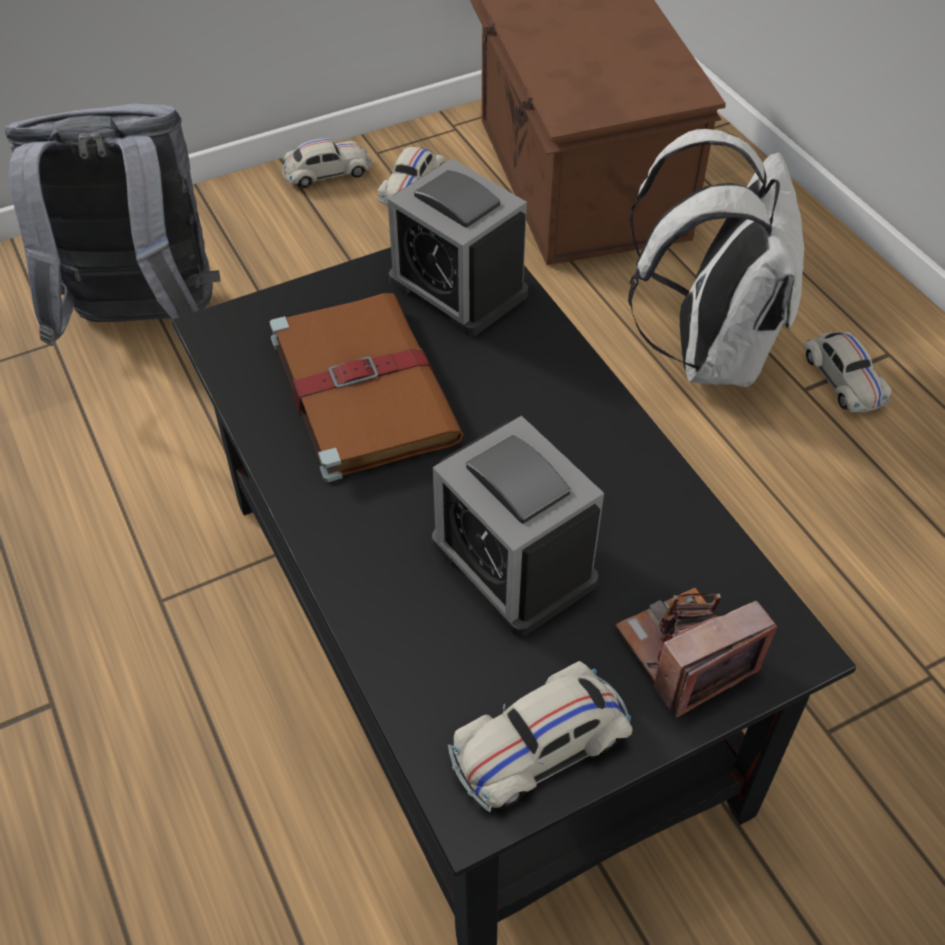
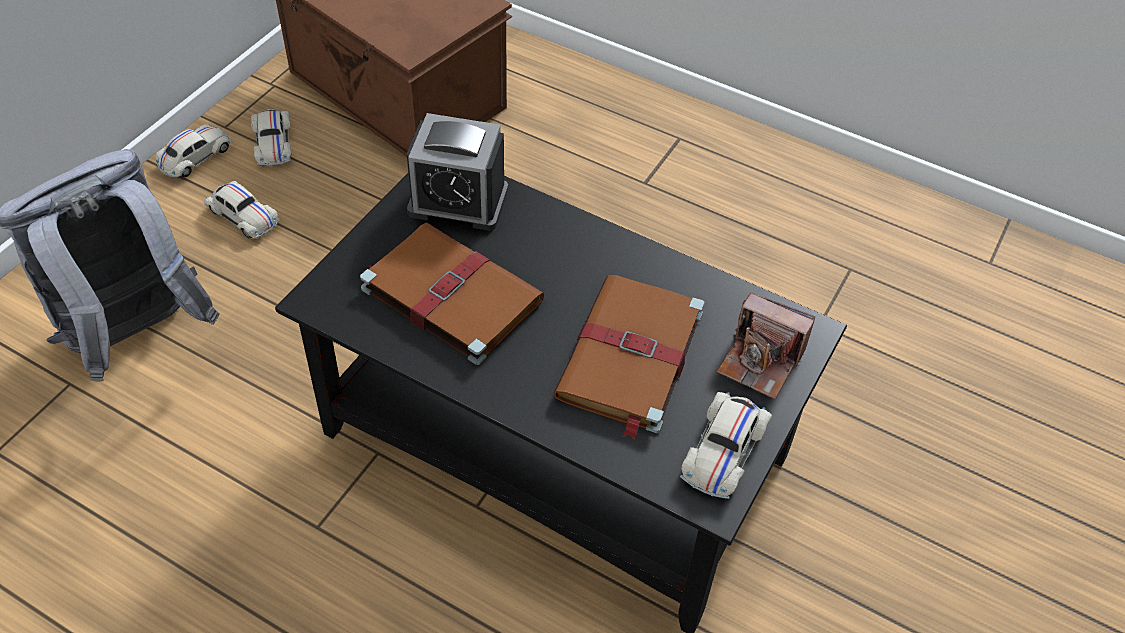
camera: 35 degrees left, 0 degrees up
(513, 562) = (629, 357): alarm clock -> brown book
(686, 653) = (760, 361): camera -> camera turned 90 degrees counterclockwise
(707, 351) = (568, 182): white backpack -> none
(843, 379) = (663, 166): white toy car -> white toy car (243, 216)

